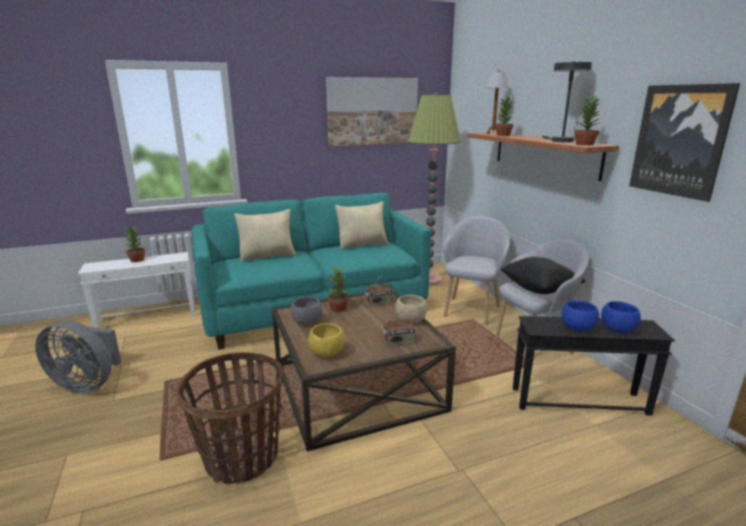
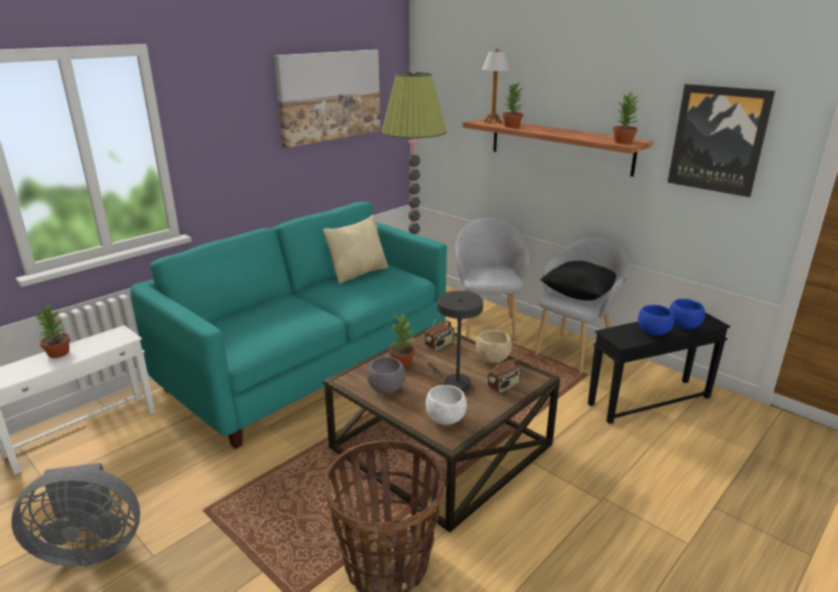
camera: 25 degrees left, 5 degrees up
(268, 256) = (256, 311): beige pillow -> none
(327, 353) = (445, 420): yellow bowl -> white bowl
(559, 141) = (587, 135): grey table lamp -> grey table lamp (453, 383)

